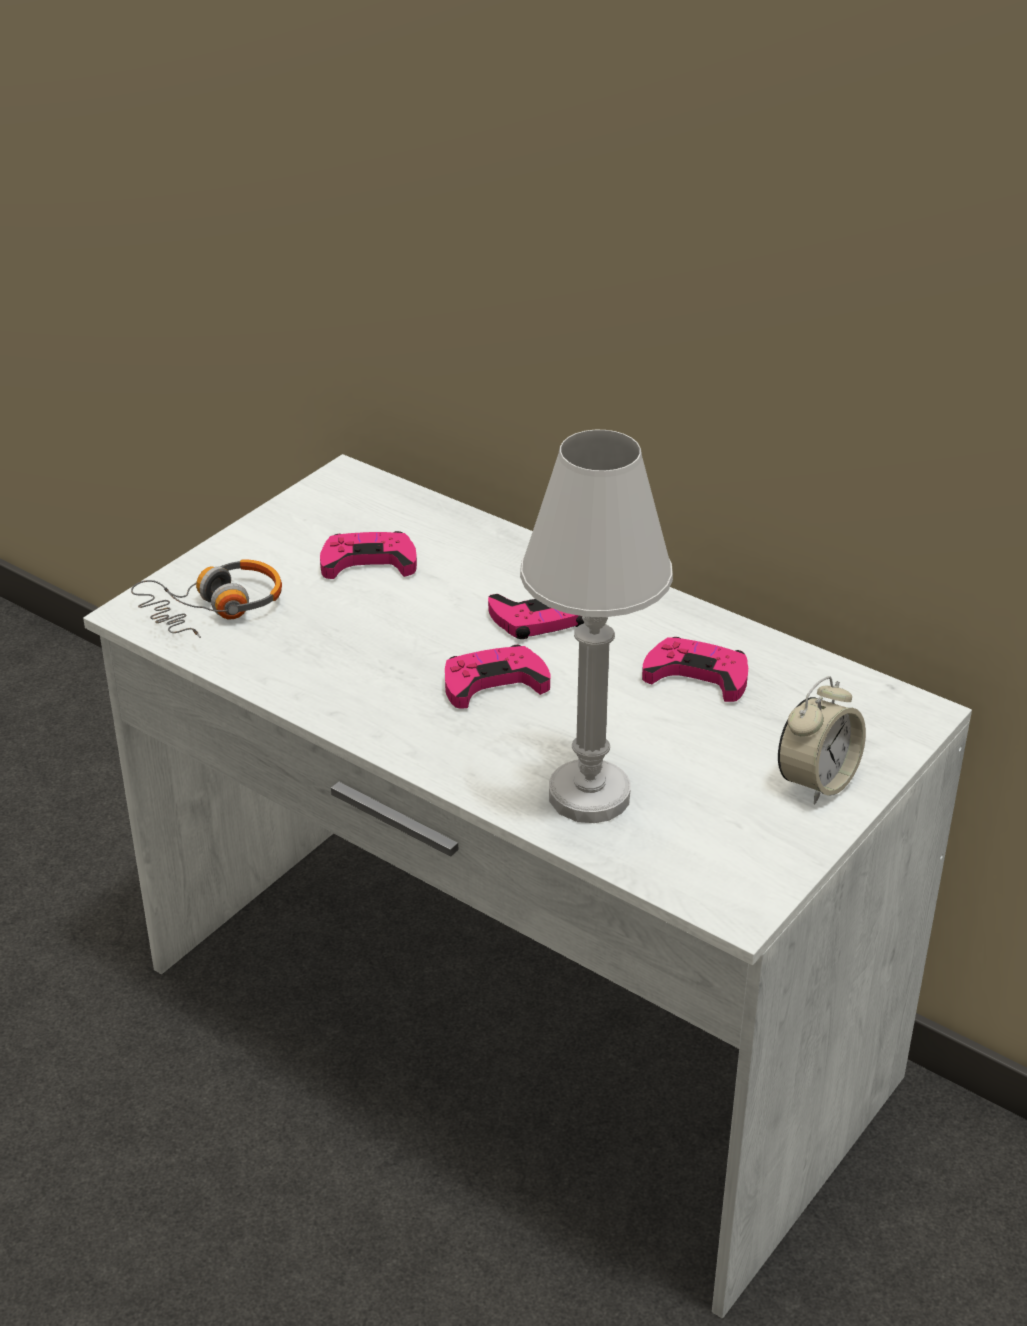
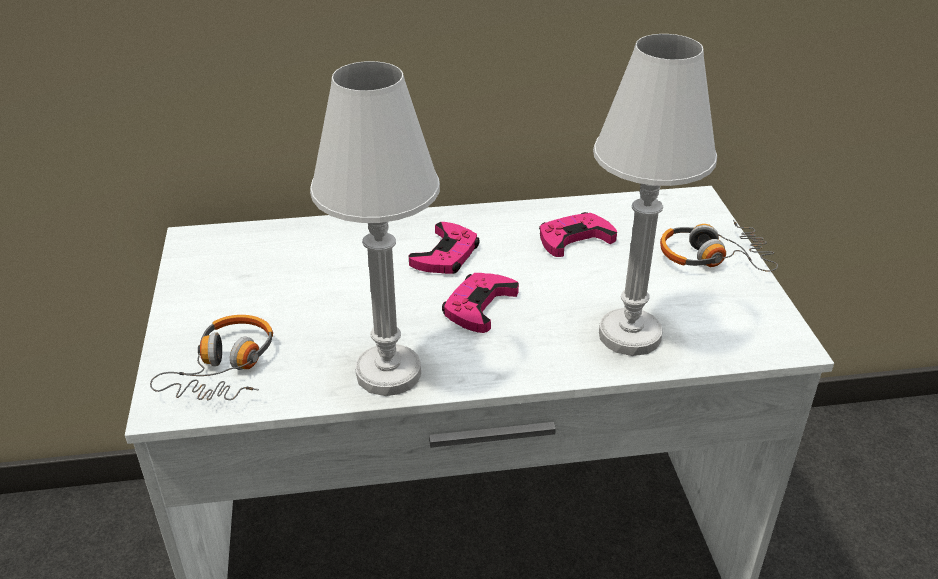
camera: 45 degrees left, 0 degrees up
(327, 691) = (388, 373): none -> white table lamp
(368, 562) = (289, 281): pink game controller -> none
(817, 781) = (713, 257): alarm clock -> headphones

